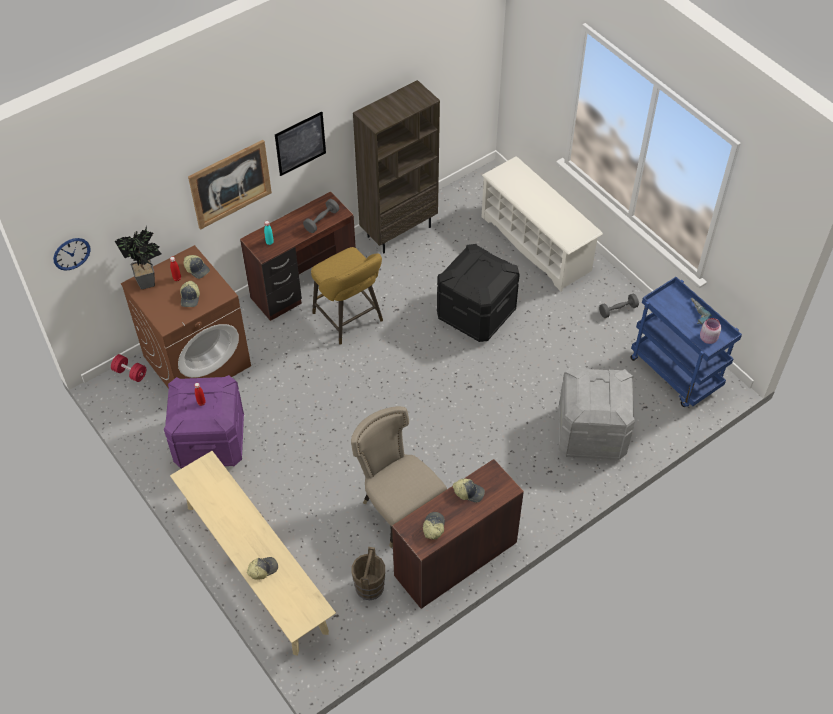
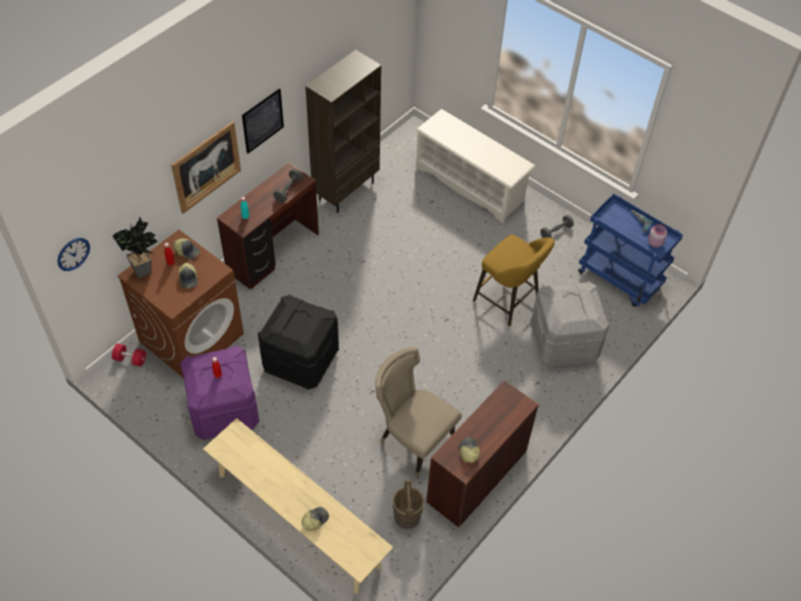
camera: 15 degrees left, 0 degrees up
(350, 319) = (323, 277): yellow stool -> yellow stool (509, 301)
(469, 492) = (491, 414): cap -> none
(476, 314) = (435, 254): black storage box -> black storage box (301, 360)

